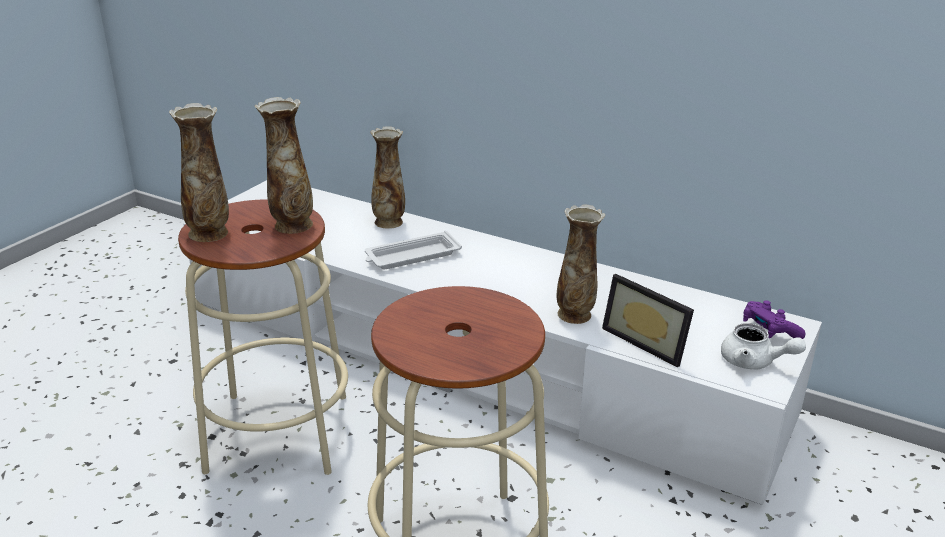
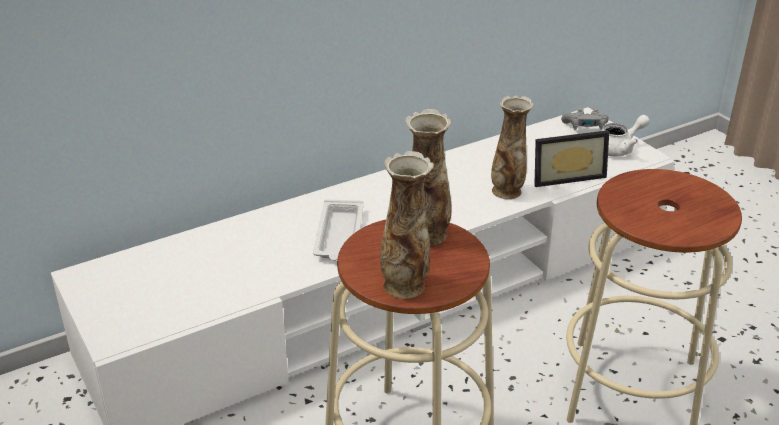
camera: 60 degrees left, 5 degrees up
(389, 222) = (256, 227): vase -> none
(769, 330) = (585, 128): purple game controller -> grey game controller

